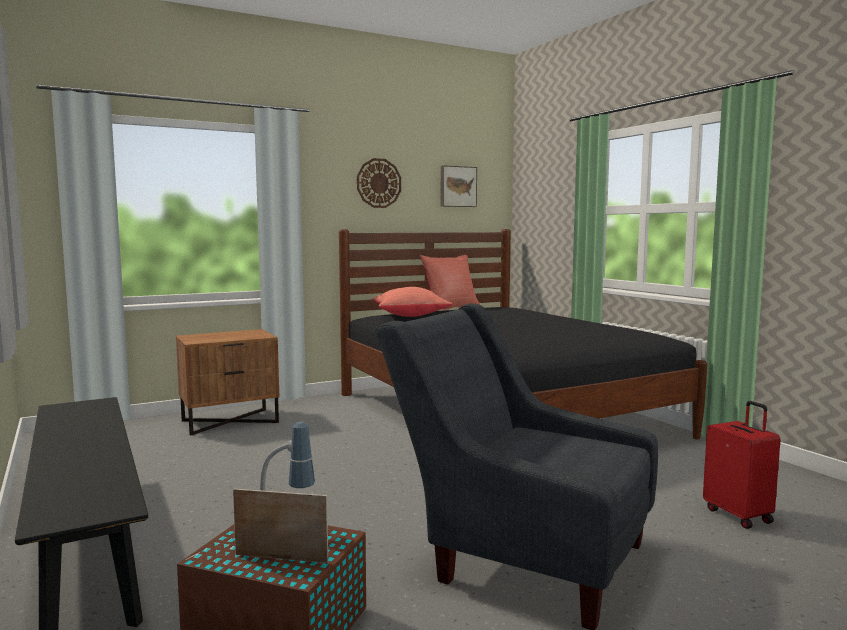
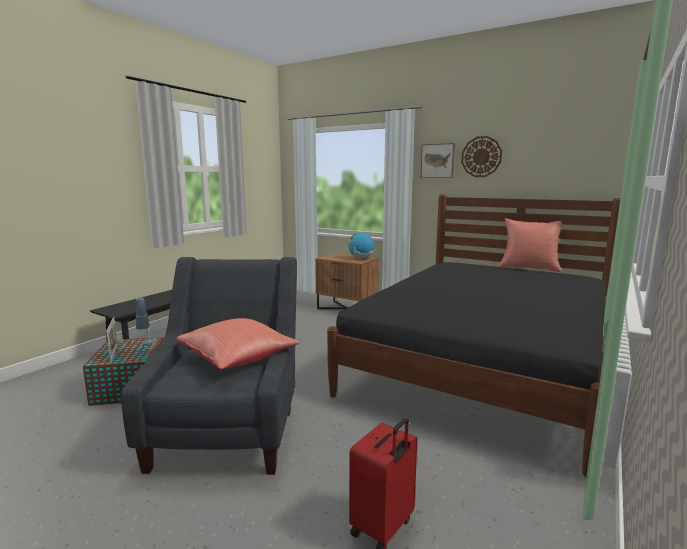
camera: 60 degrees right, 5 degrees up
(246, 333) = (360, 258): none -> globe
(409, 316) = (461, 266): red pillow -> red pillow (238, 359)
(457, 186) = (565, 155): picture -> picture (438, 161)

